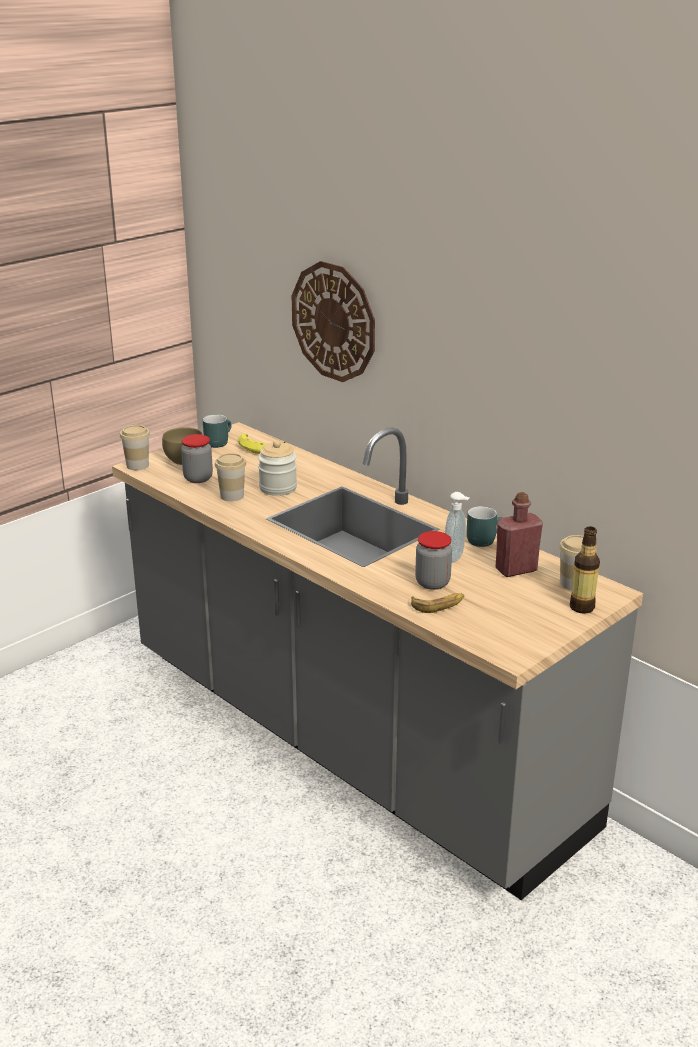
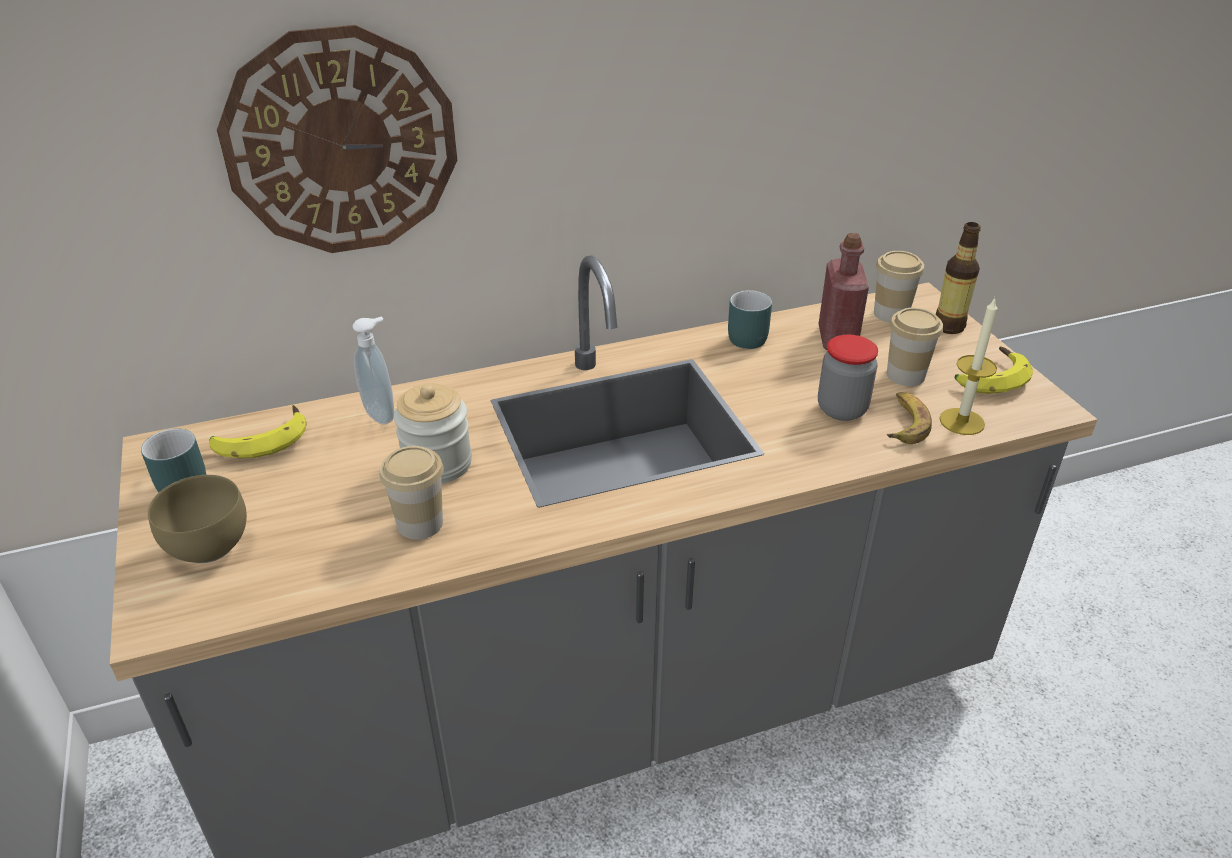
camera: 65 degrees left, 10 degrees up
(137, 465) = (156, 620): cup -> cup (905, 375)
(198, 478) = (306, 547): jar -> none
(455, 558) = (783, 371): soap dispenser -> soap dispenser (382, 414)
(460, 624) = (962, 421): none -> candle
(525, 629) = (988, 378): none -> banana

